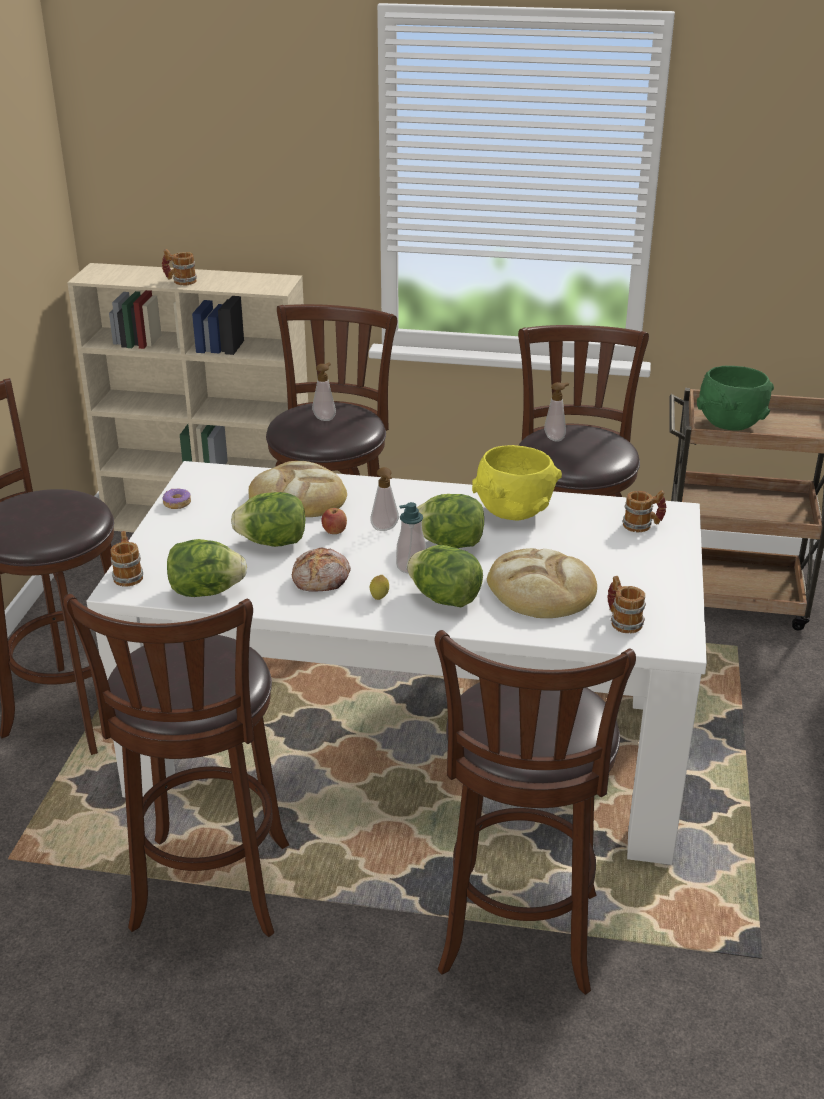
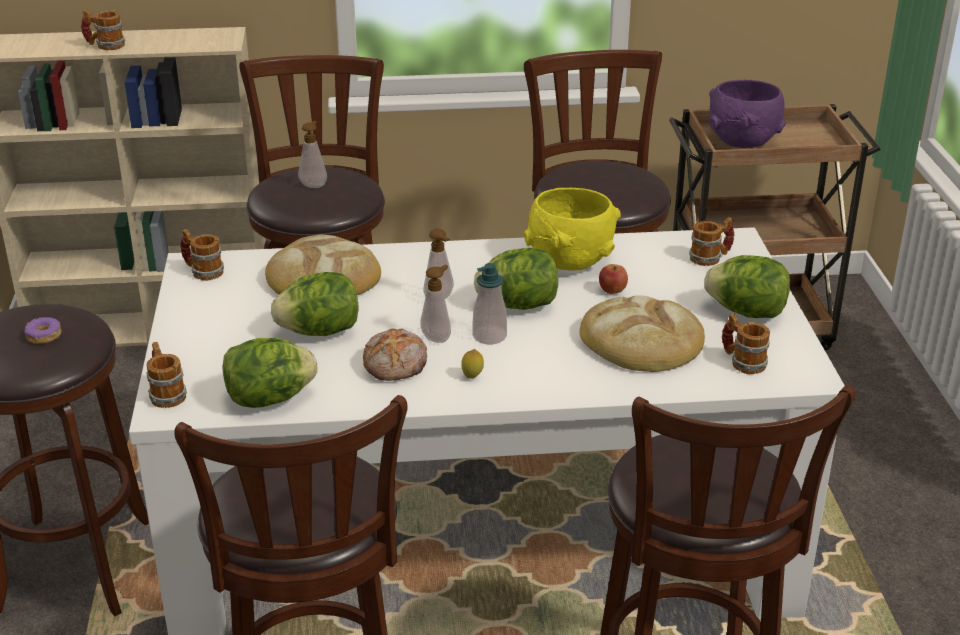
camera: 15 degrees left, 0 degrees up
(177, 503) = (184, 303): donut -> donut (43, 336)
(203, 479) = (202, 271): none -> mug
(334, 532) = (384, 310): apple -> apple (612, 291)
(445, 599) = (544, 366): lettuce -> lettuce (746, 312)
(556, 438) = (577, 177): soap dispenser -> soap dispenser (437, 337)
(730, 425) = (742, 142): green bowl -> purple bowl

